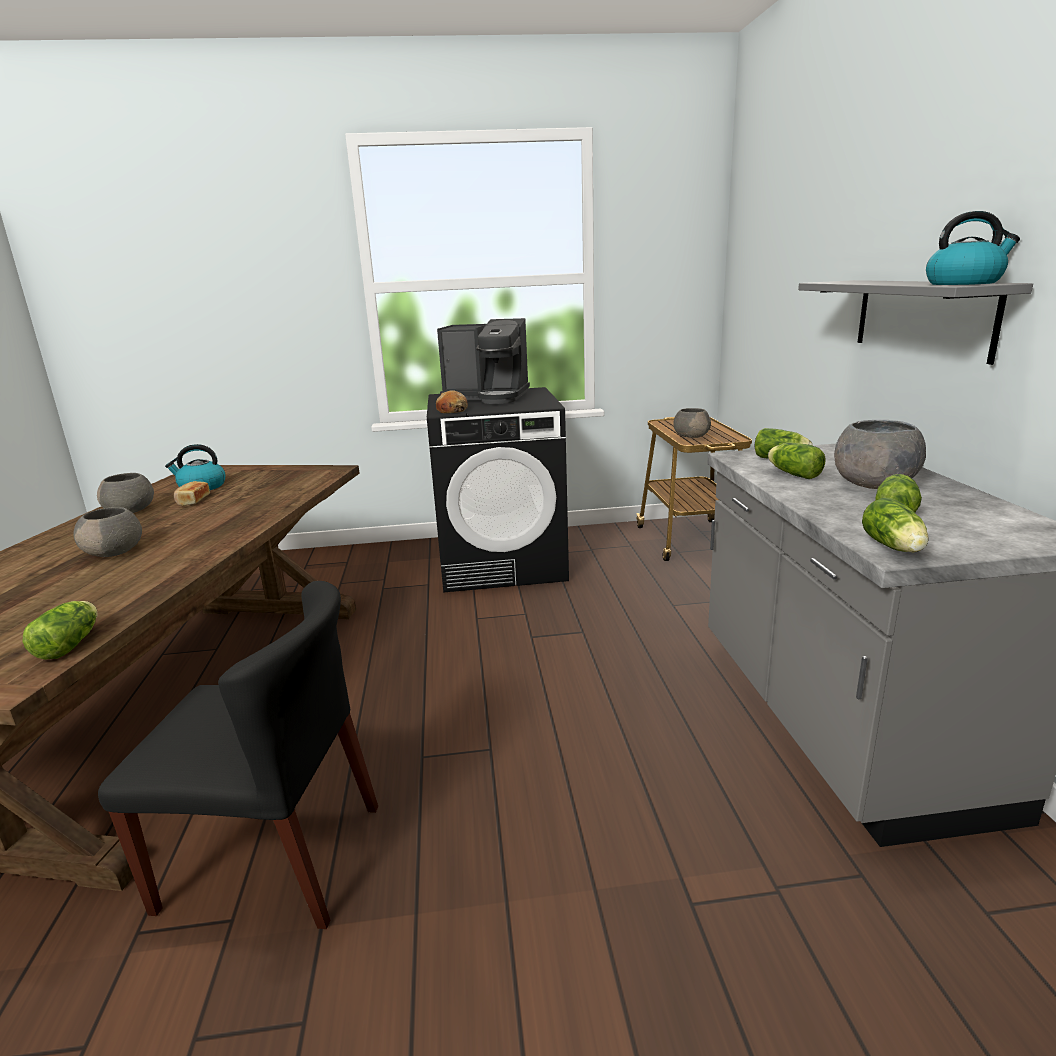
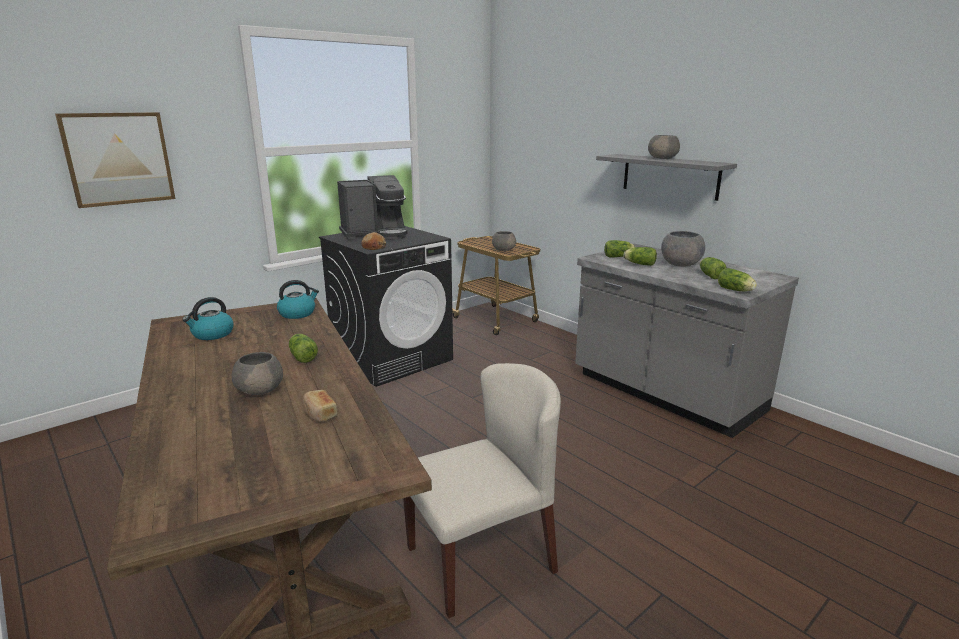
camera: 35 degrees left, 0 degrees up
(71, 644) = (382, 441): lettuce -> lettuce (302, 356)
(131, 511) = (190, 362): grey bowl -> grey bowl (663, 158)
(192, 501) = (233, 345): bread -> bread (319, 414)
(215, 293) = (118, 158): none -> picture
(274, 856) = (481, 558): black chair -> beige chair
(964, 283) = (708, 162): kettle -> kettle (298, 313)

